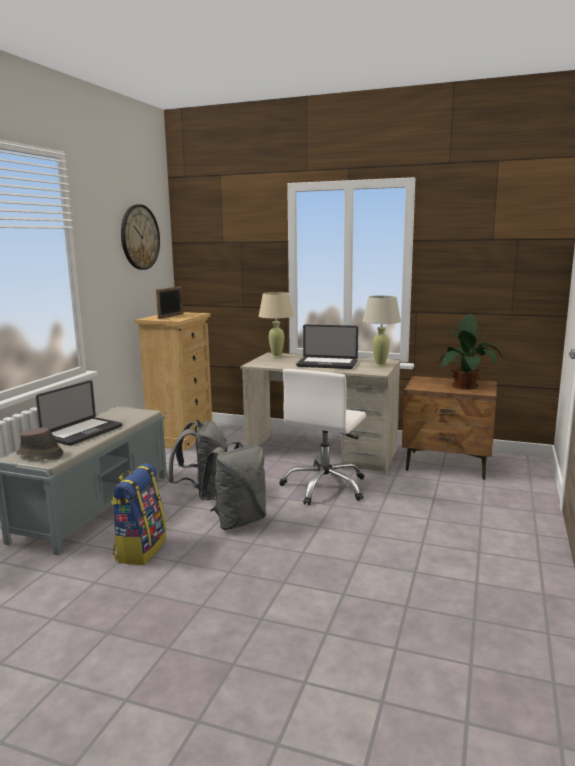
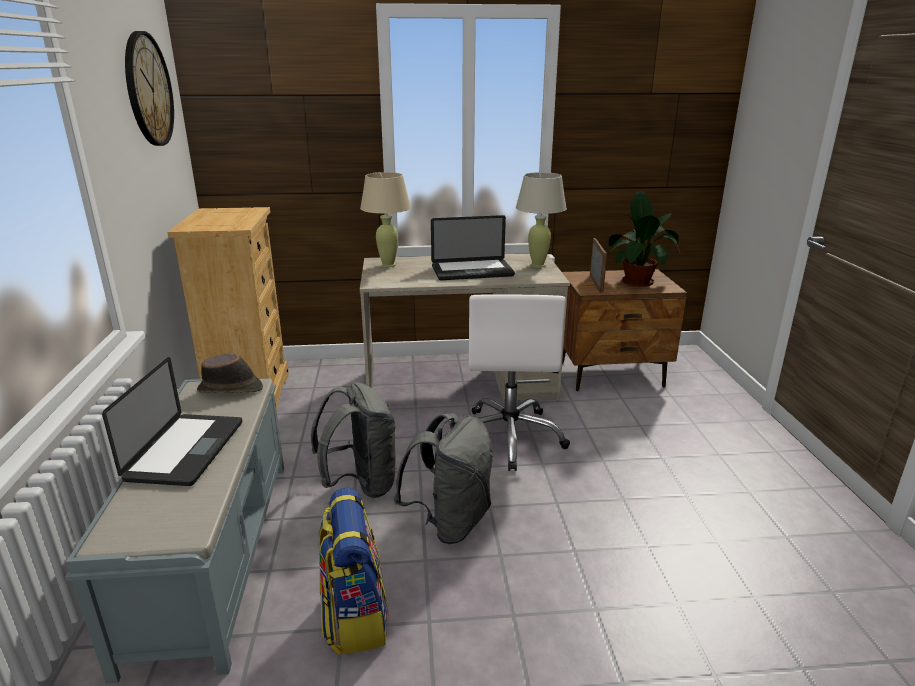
camera: 25 degrees left, 10 degrees up
(40, 455) = (157, 523): brown hat -> brown hat (231, 389)
(171, 316) = (218, 219): picture frame -> picture frame (596, 283)

